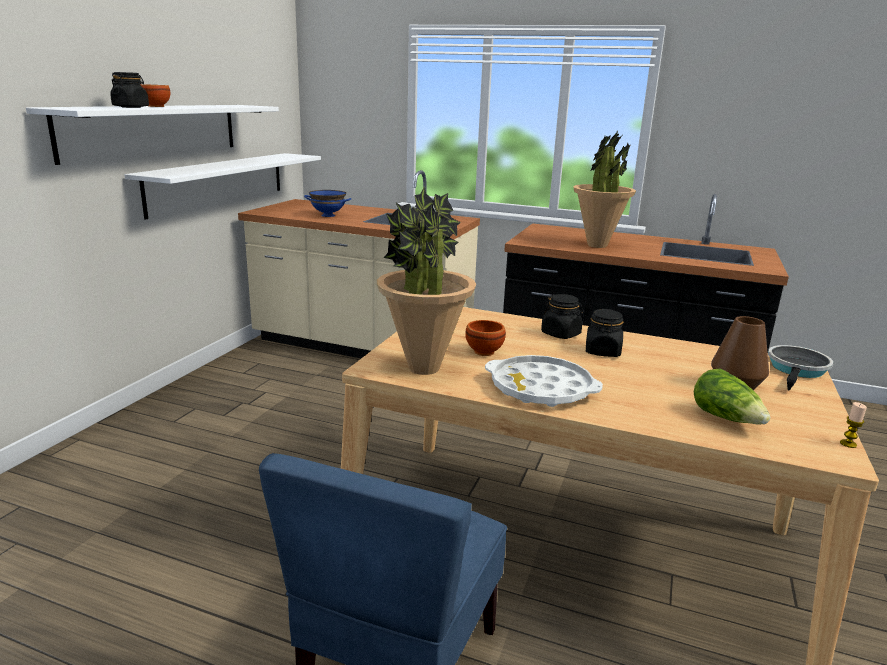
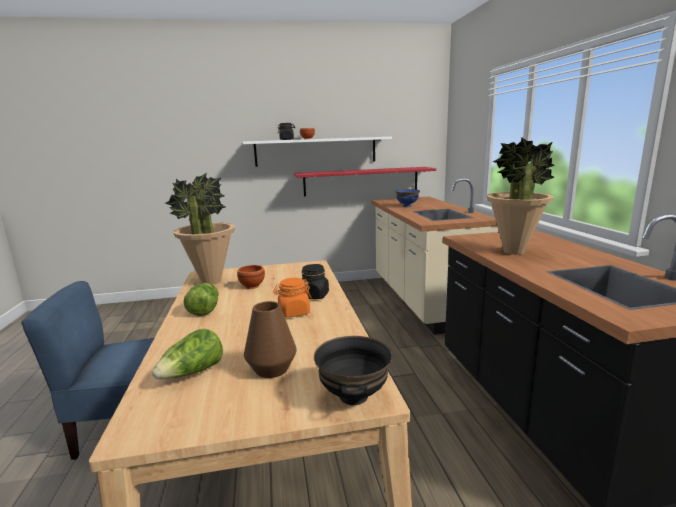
camera: 60 degrees right, 5 degrees down
(219, 182) = (361, 181): white shelf -> red shelf
(541, 389) = (204, 309): white tray -> lettuce
(602, 352) = (293, 312): black jar -> orange jar
(797, 370) = (354, 396): frying pan -> black bowl
(848, 444) = (167, 439): candle -> none

